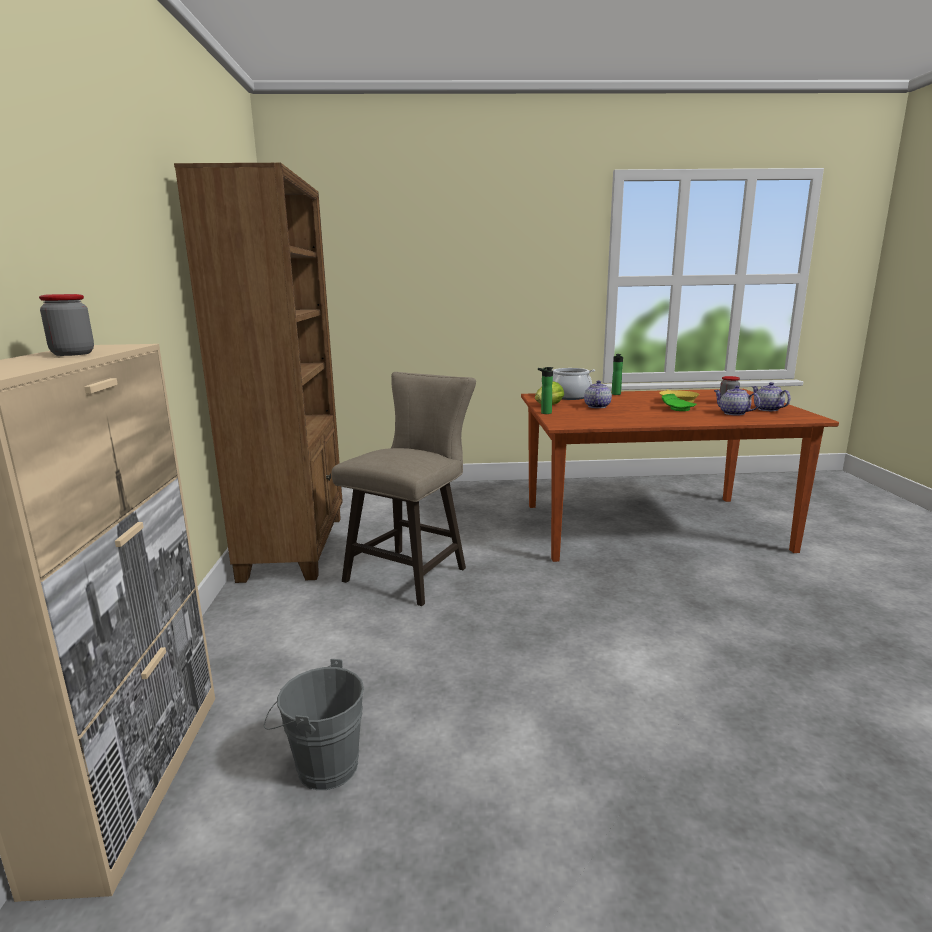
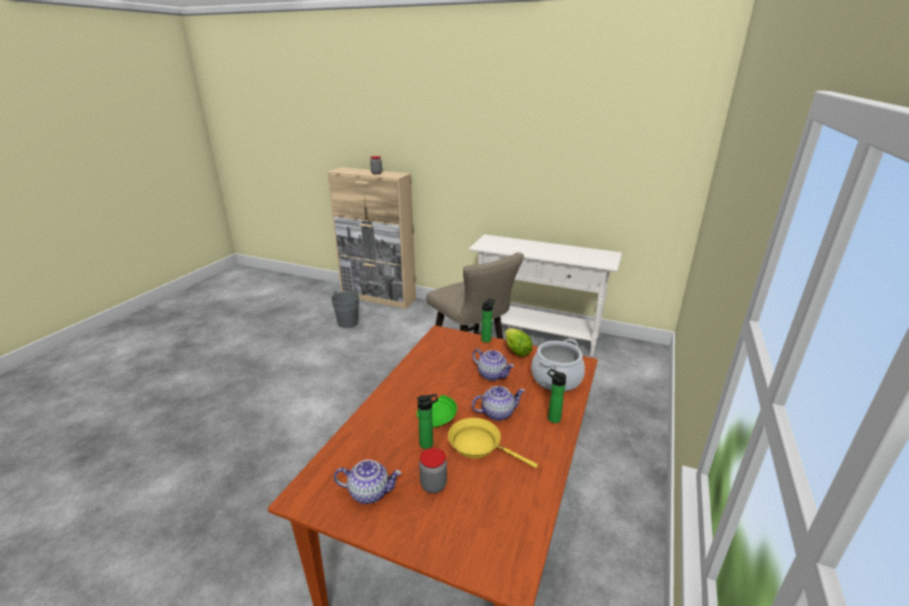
camera: 115 degrees right, 10 degrees up
(295, 546) = (537, 335): brown bookcase -> white console table
(703, 407) = (428, 444): none -> bottle
(733, 413) = (382, 446): teapot -> teapot (498, 413)

